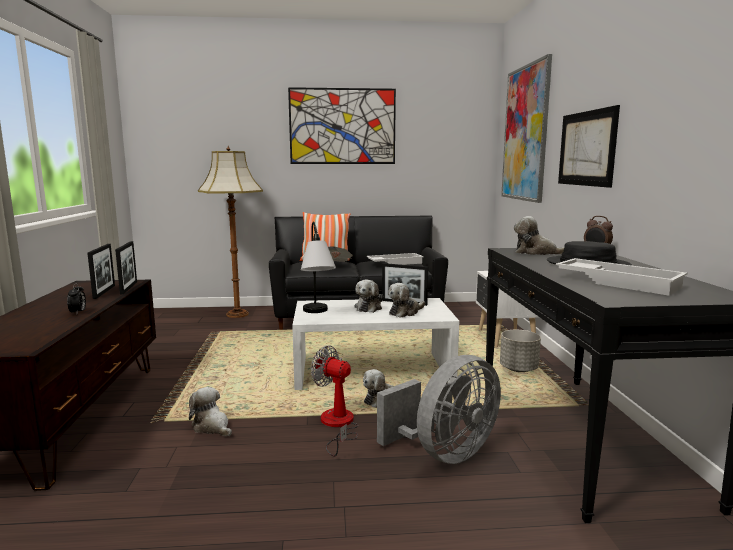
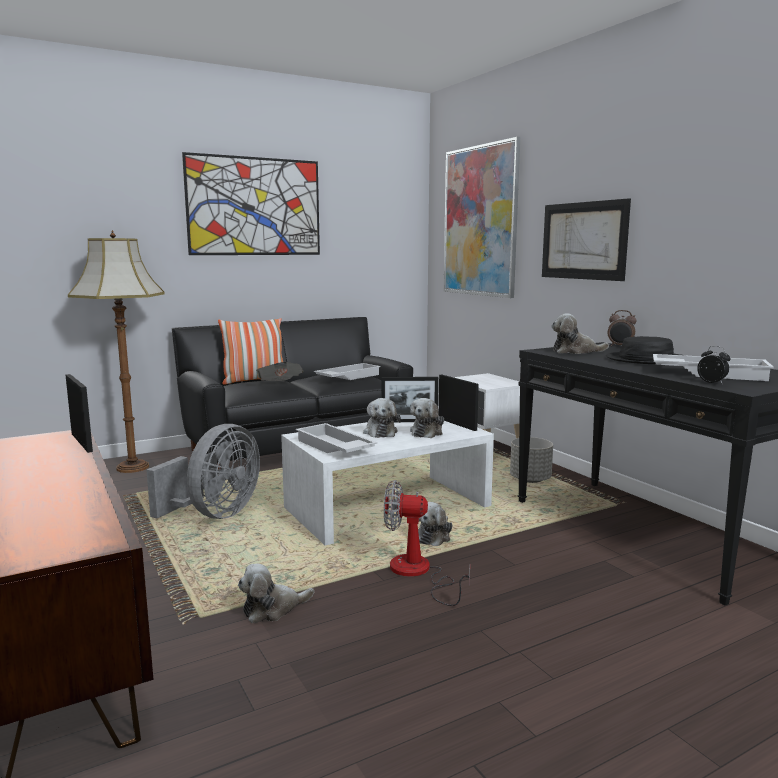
camera: 25 degrees left, 0 degrees up
(78, 312) = (78, 484): alarm clock -> alarm clock (712, 383)
(104, 292) = (54, 452): picture frame -> picture frame (457, 424)
(212, 427) = (273, 609): plush toy -> plush toy turned 45 degrees counterclockwise
(317, 314) = (333, 447): table lamp -> white tray
(445, 453) = (553, 575): grey fan -> grey fan (215, 514)

